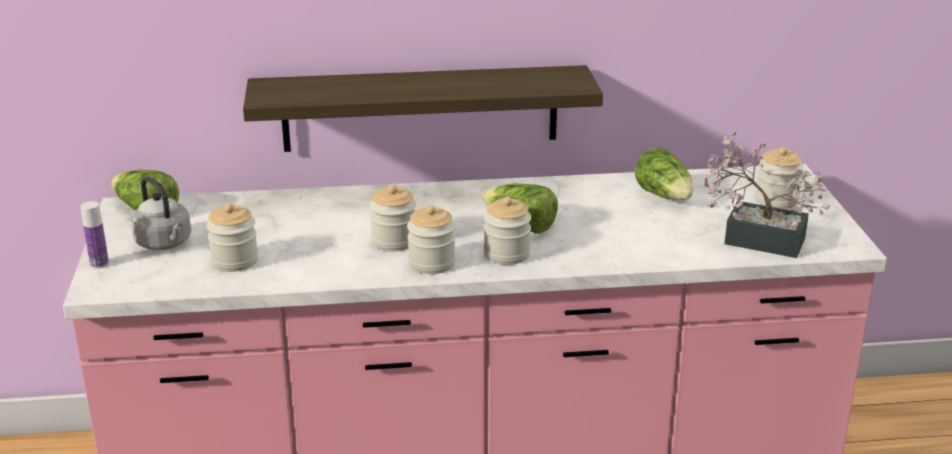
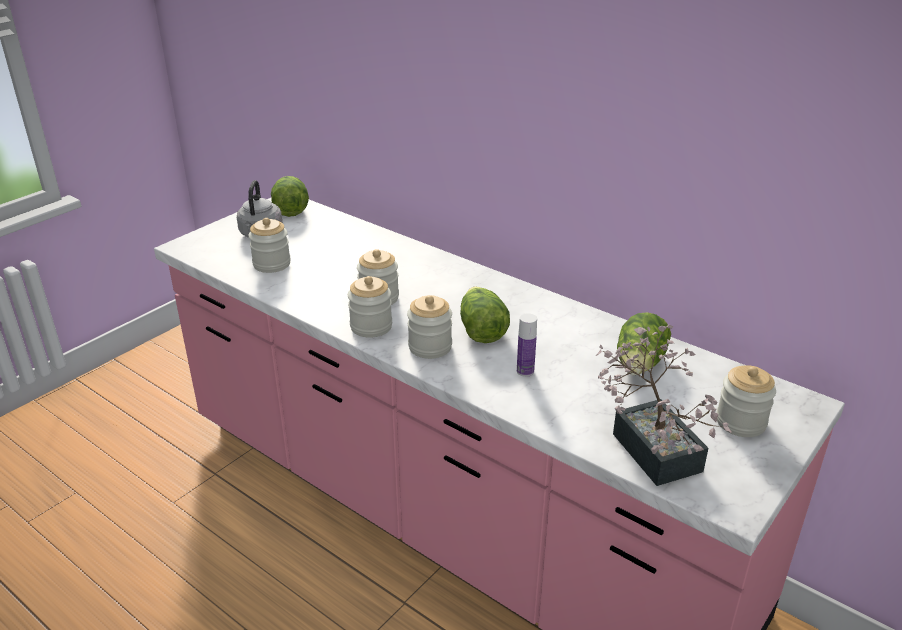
camera: 45 degrees right, 5 degrees up
(99, 264) = (210, 231): bottle -> bottle (525, 371)
(420, 108) = (485, 198): shelf -> none

